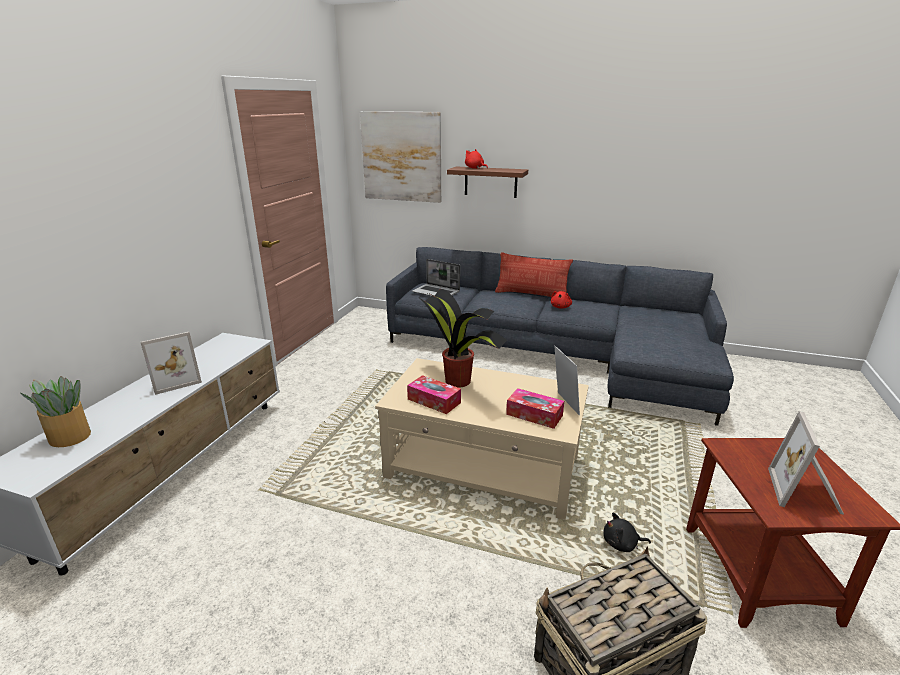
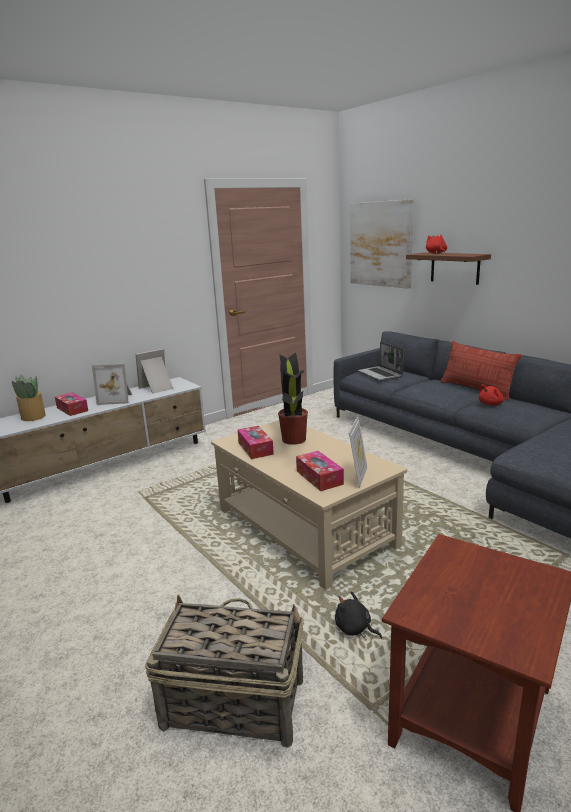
camera: 35 degrees right, 5 degrees down
(124, 410) = (72, 409): none -> tissue box
(806, 493) = (476, 611): picture frame -> picture frame (157, 388)

